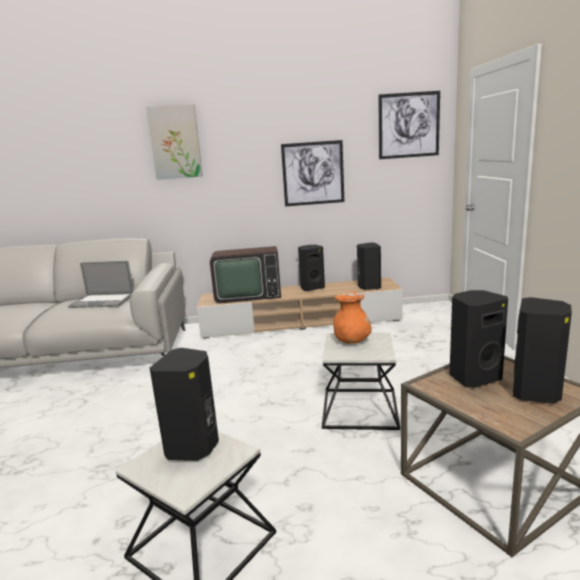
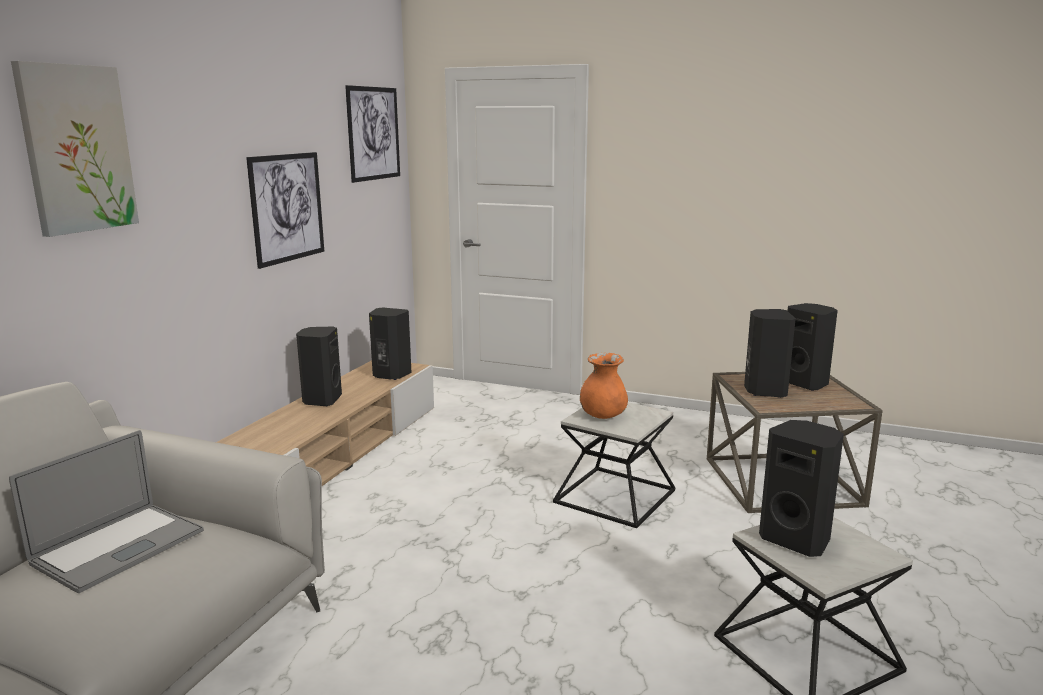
camera: 65 degrees left, 0 degrees up
(247, 295) = (255, 444): television -> none

